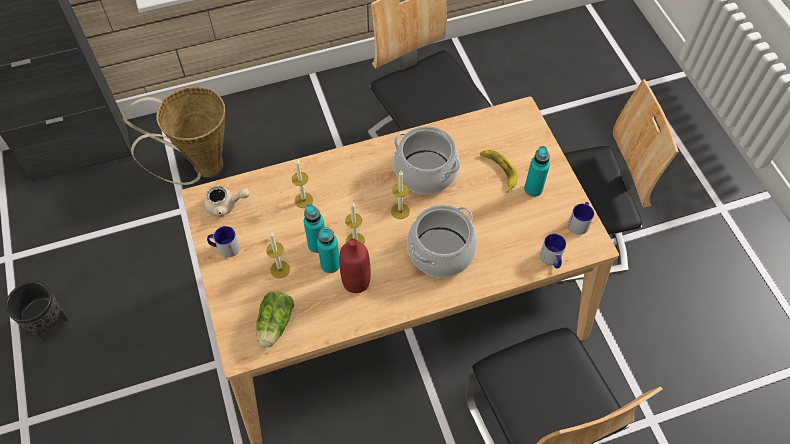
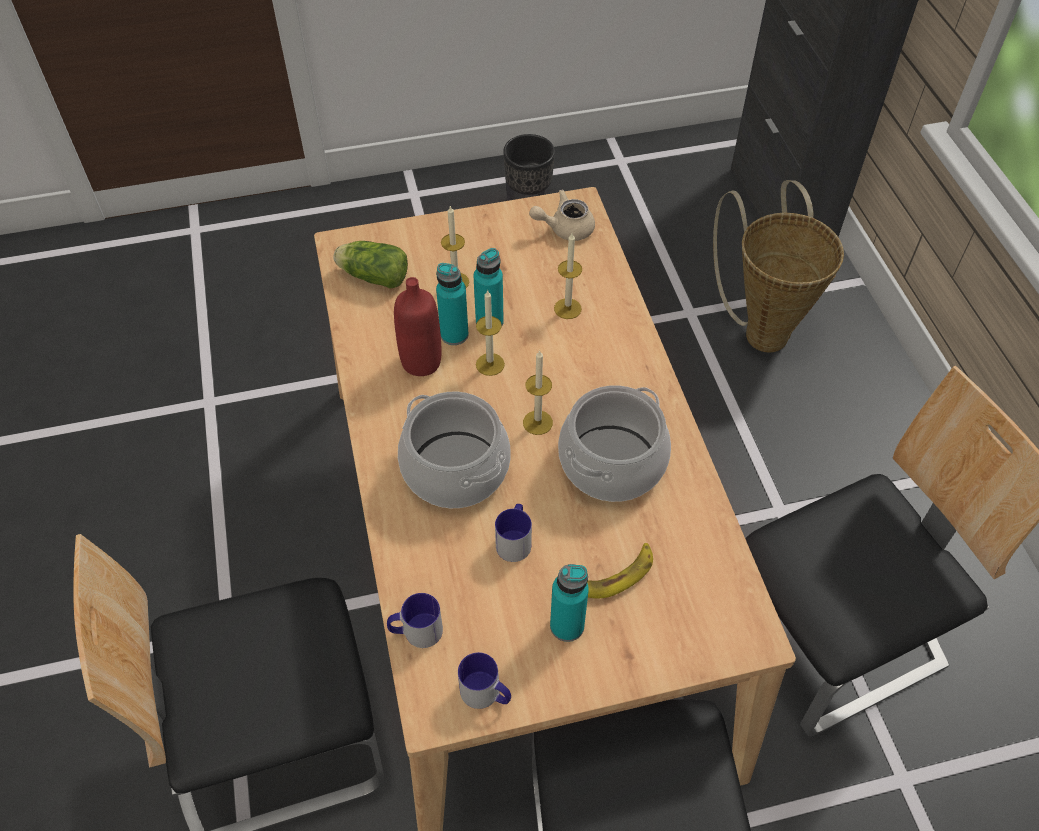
camera: 95 degrees right, 5 degrees down
(224, 248) = (497, 228): mug -> mug (515, 540)
(226, 205) = (565, 228): beige teapot -> beige teapot turned 75 degrees clockwise

